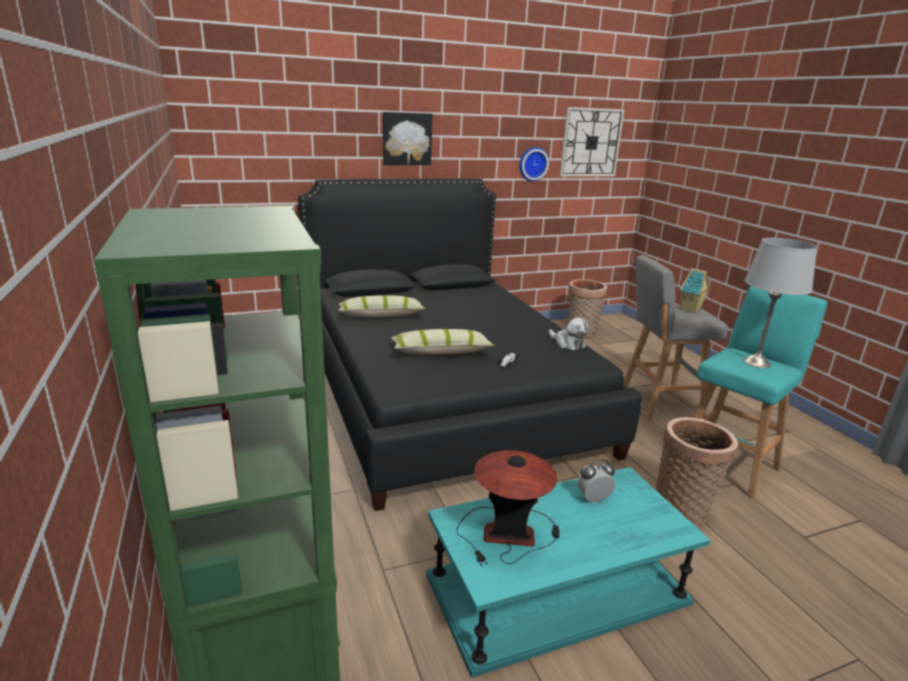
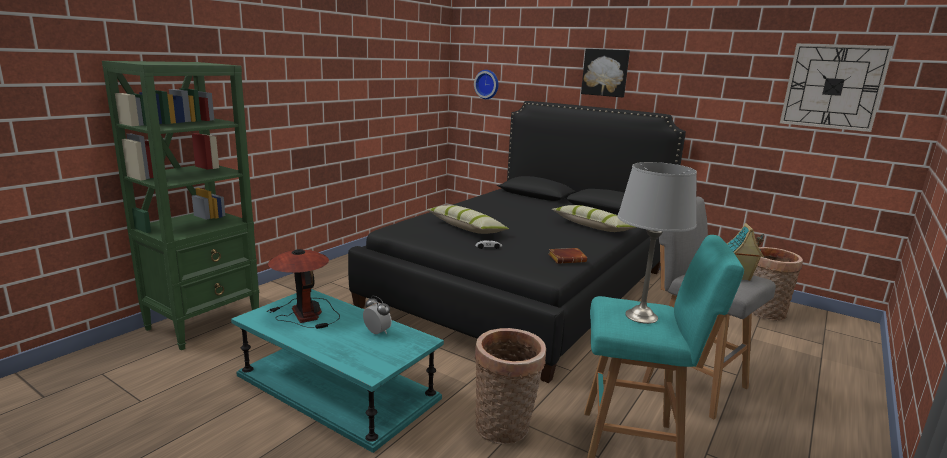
camera: 55 degrees right, 5 degrees down
(381, 316) = (496, 205): pillow -> pillow (592, 227)
(532, 164) = (742, 106): wall clock -> wall clock (487, 84)
(567, 343) = (567, 259): plush toy -> brown book

